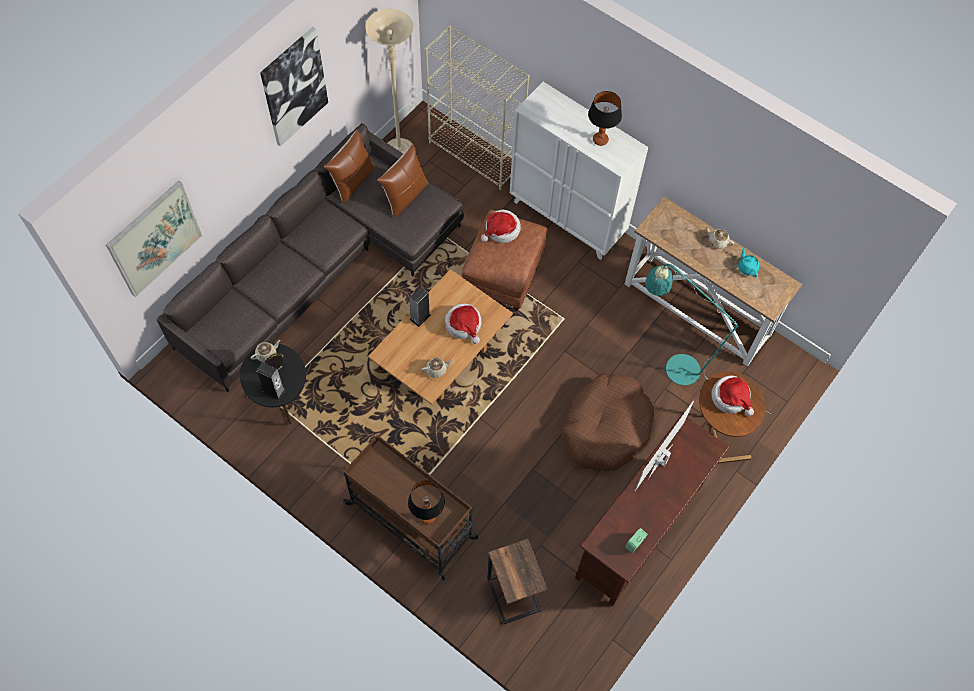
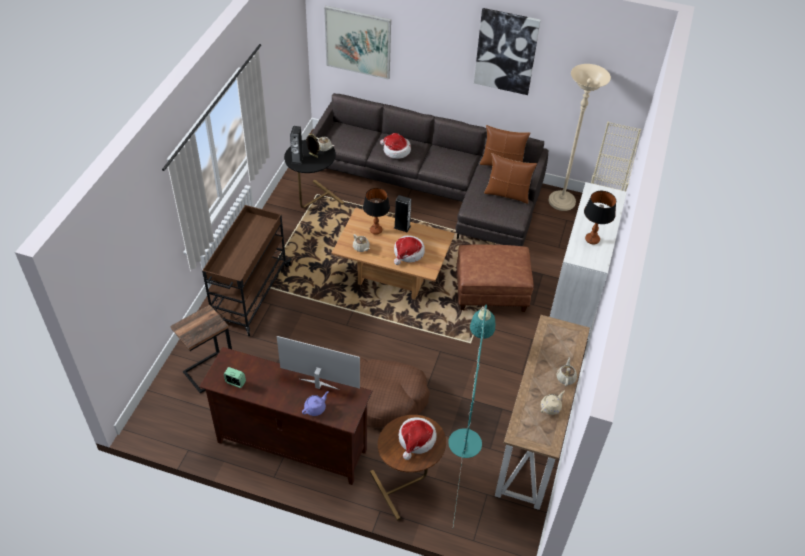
camera: 70 degrees right, 15 degrees down
(427, 516) = (228, 263): table lamp -> table lamp (376, 230)
(501, 230) = (509, 255): hat -> hat (396, 151)
(690, 473) = (315, 408): none -> purple teapot
(747, 267) = (551, 407): turquoise teapot -> beige teapot

